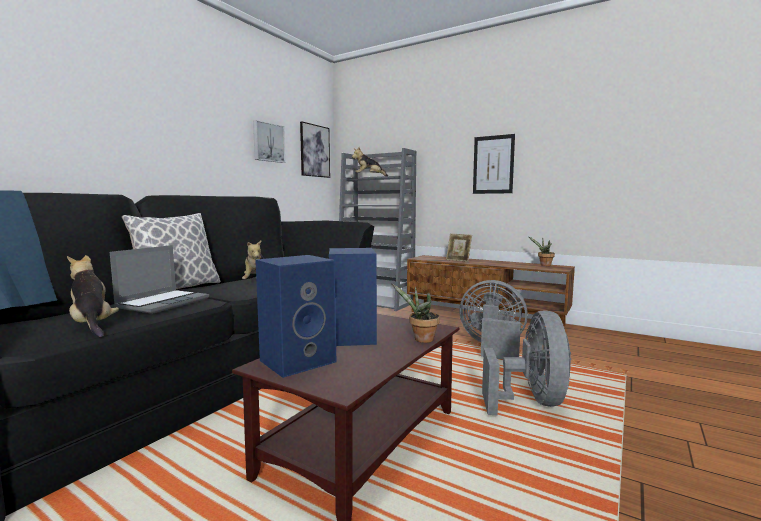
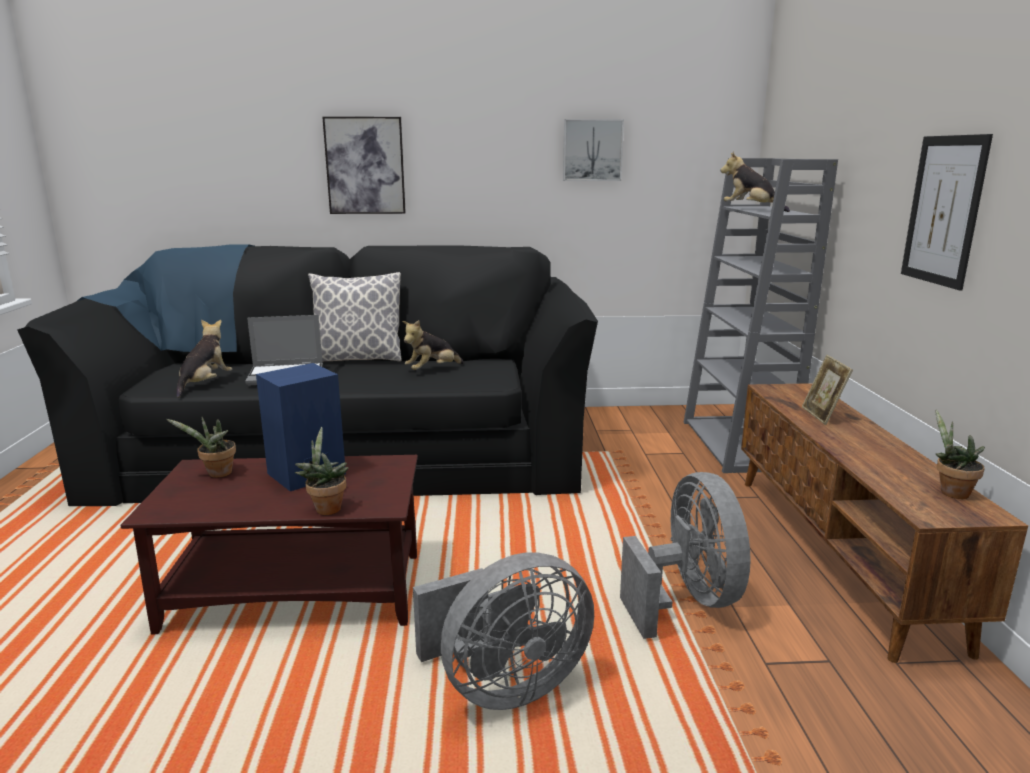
camera: 55 degrees right, 10 degrees up
(298, 360) = (217, 474): blue speaker -> potted plant
(314, 151) = (702, 151): picture -> picture (365, 166)

